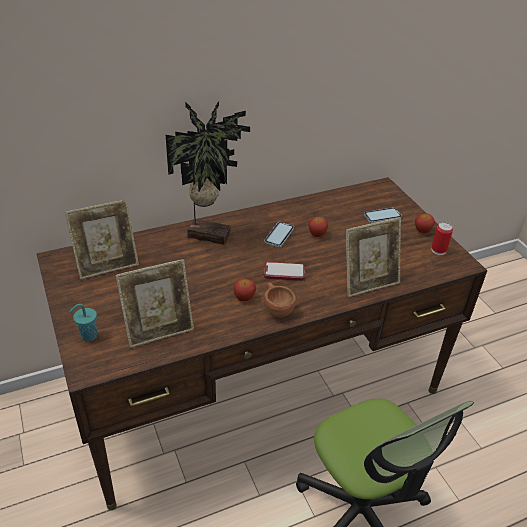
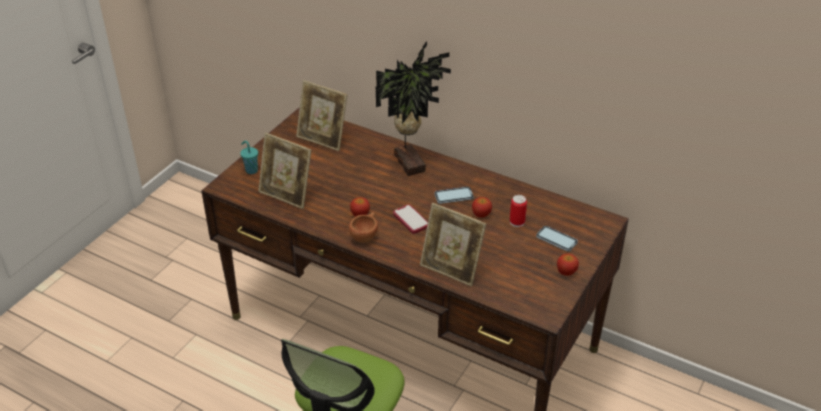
camera: 55 degrees right, 0 degrees up
(438, 250) = (548, 292): can -> can (517, 222)

